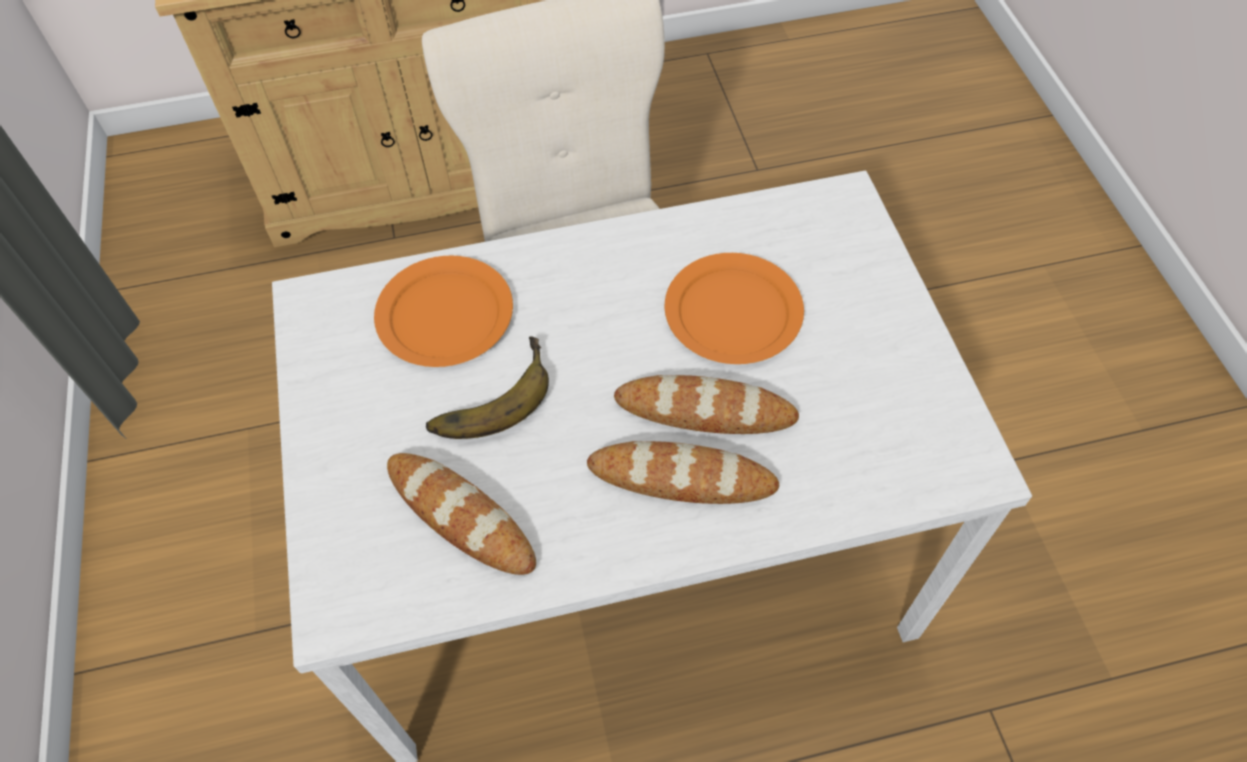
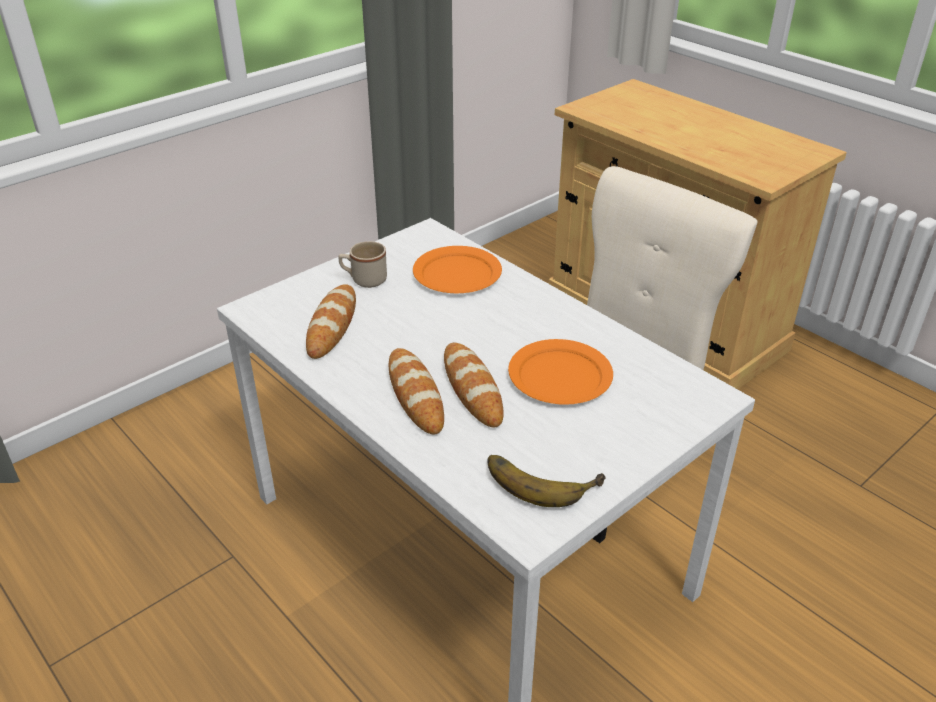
camera: 60 degrees right, 20 degrees down
(374, 431) = (364, 280): none -> beige mug
(487, 394) = (416, 306): banana -> banana (541, 478)

